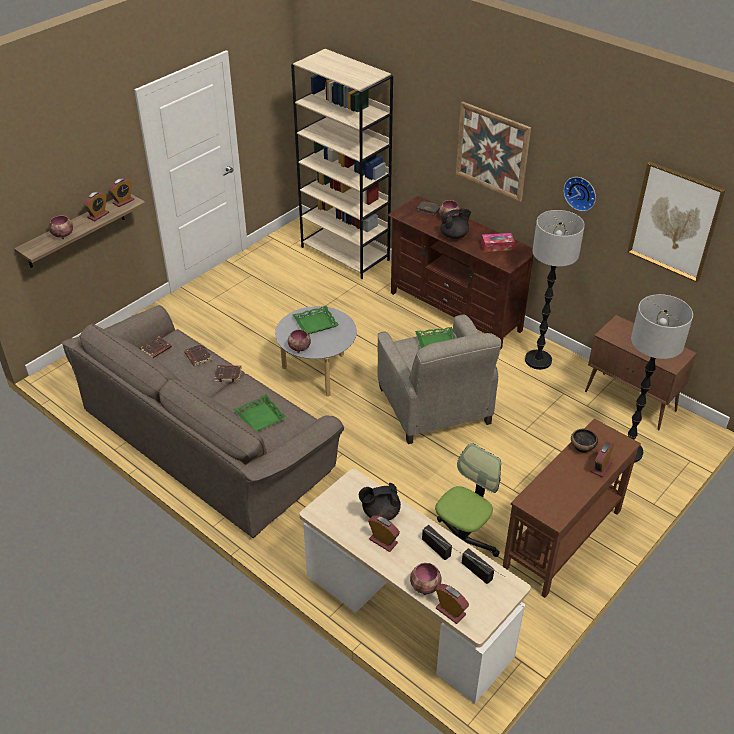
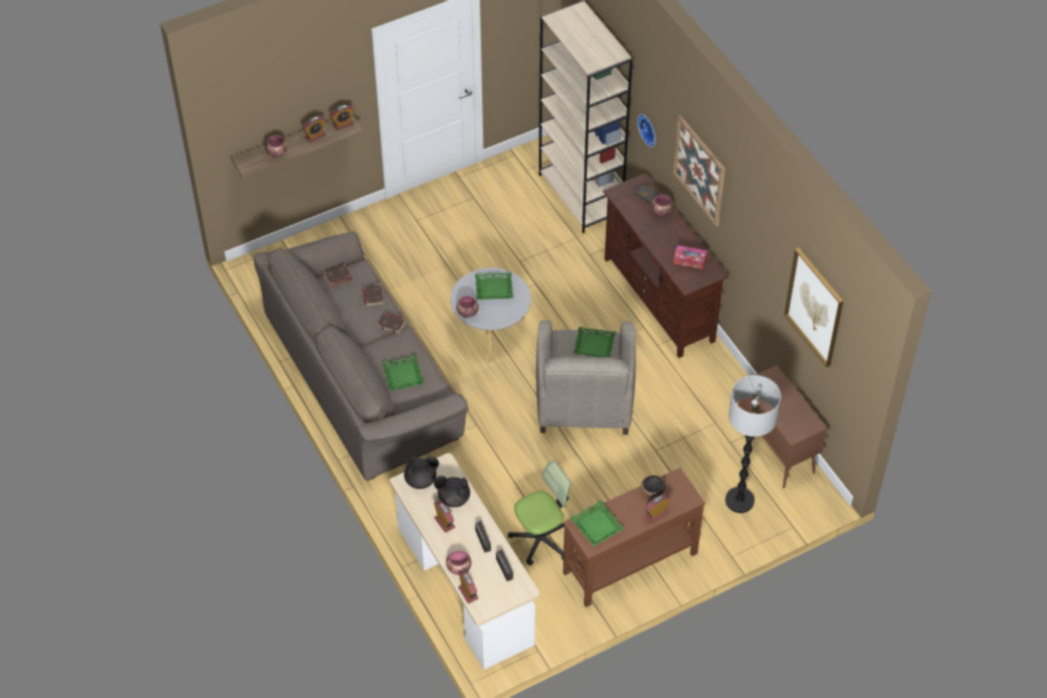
camera: 20 degrees right, 10 degrees up
(454, 235) = (655, 235): black teapot -> black teapot (421, 480)
(538, 360) = (711, 380): floor lamp -> none
(549, 496) = (597, 526): none -> green tray
(581, 192) = (757, 244): wall clock -> wall clock (649, 129)

